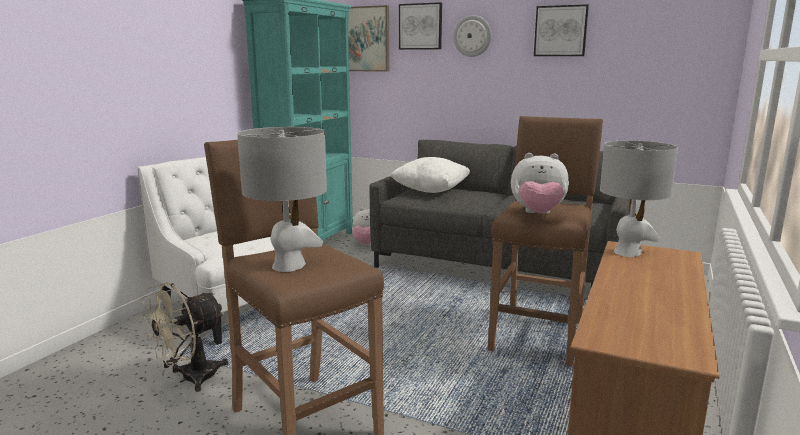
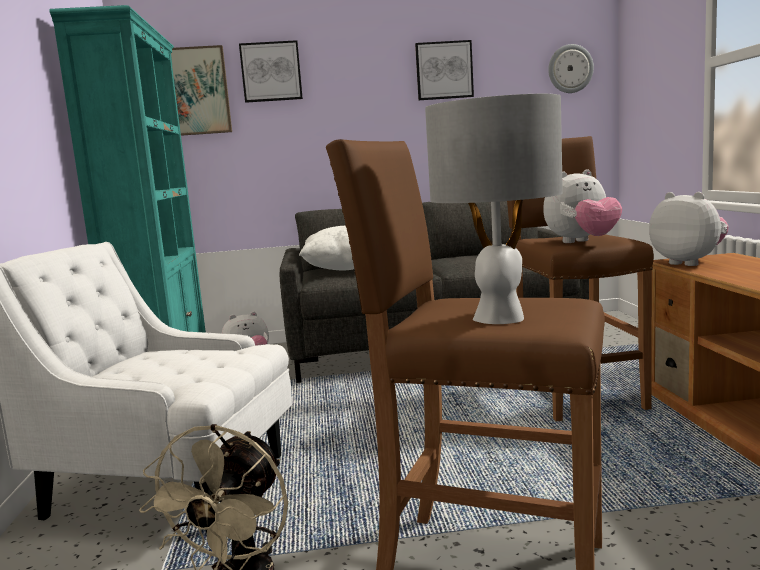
camera: 30 degrees left, 5 degrees down
(472, 36) = (341, 80): wall clock -> wall clock (570, 69)
(628, 252) = (688, 263): grey table lamp -> plush toy

